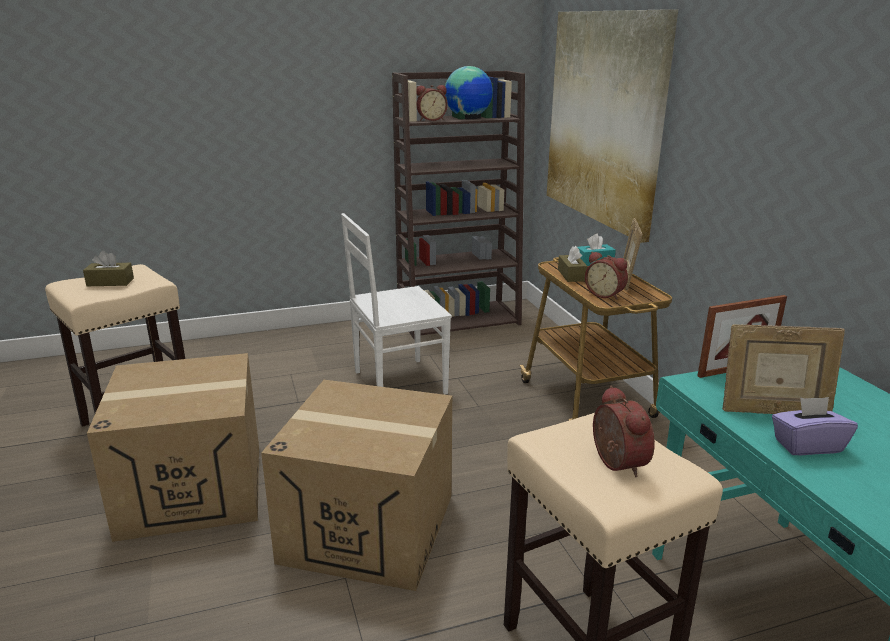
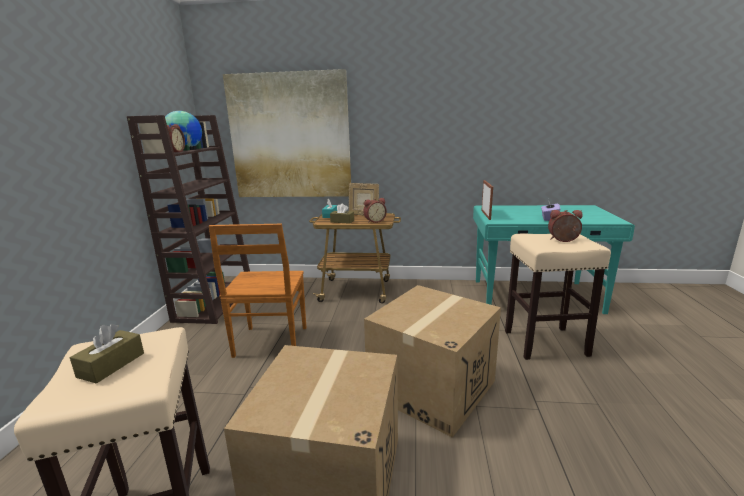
camera: 65 degrees left, 5 degrees down
(397, 383) = (270, 343): white chair -> brown chair
(772, 412) = (523, 217): picture frame -> none

